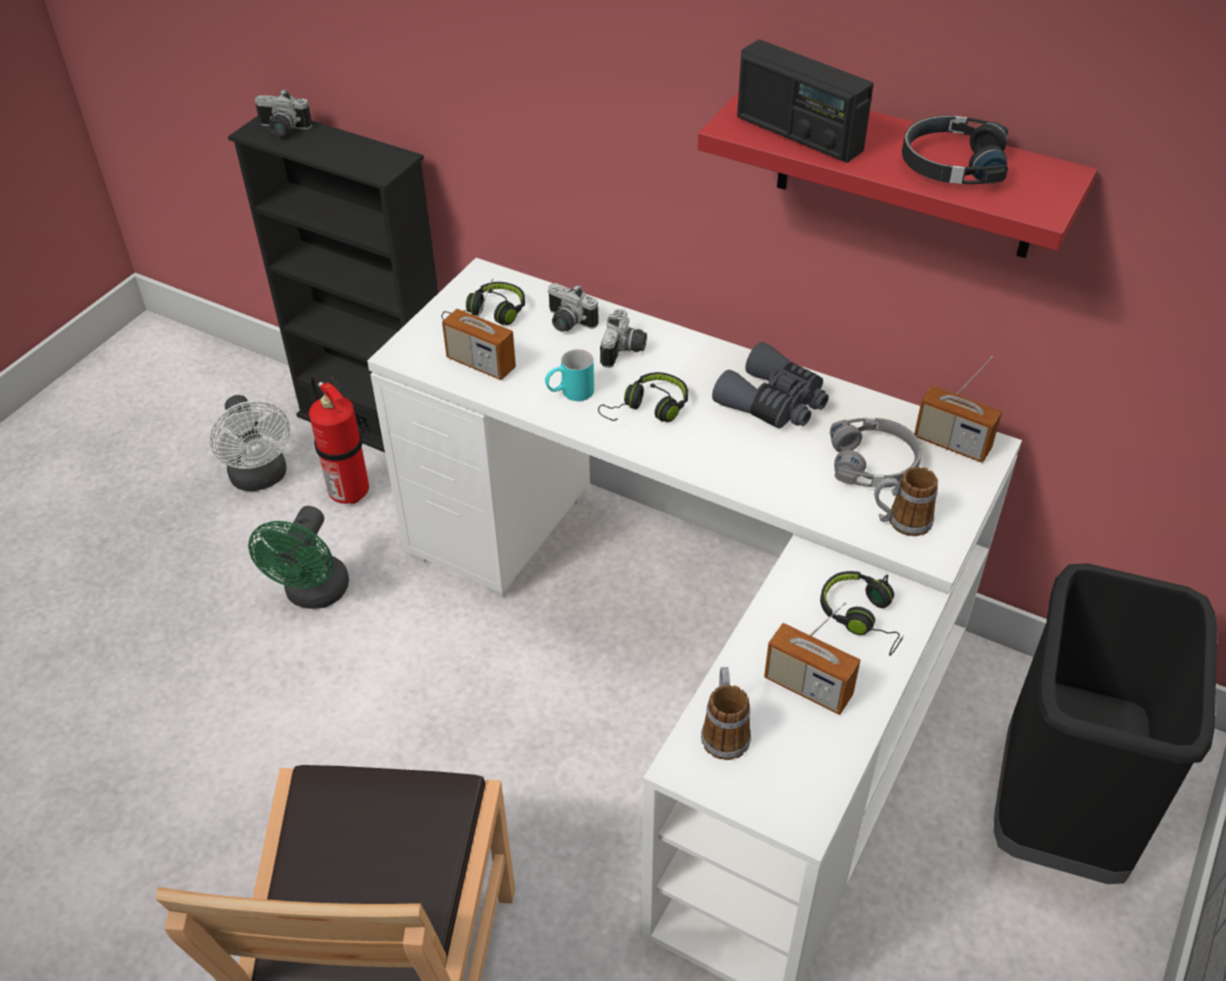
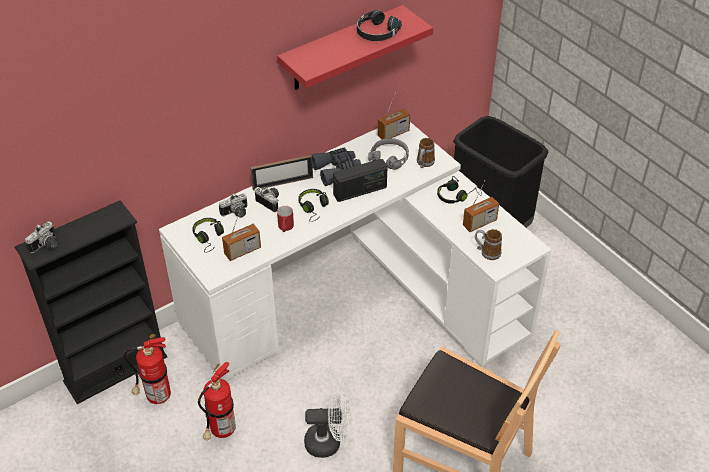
camera: 65 degrees left, 0 degrees up
(261, 478) = (115, 434): white fan -> white fan (329, 442)
(313, 595) = (221, 432): green fan -> fire extinguisher
(570, 393) = (285, 228): turquoise mug -> red mug
(684, 348) = (283, 183): none -> picture frame
(798, 134) = (328, 58): radio -> radio (360, 191)

